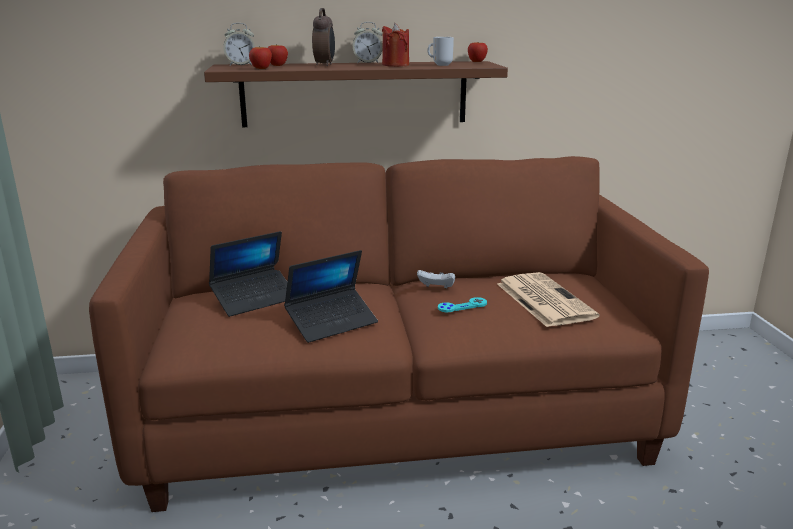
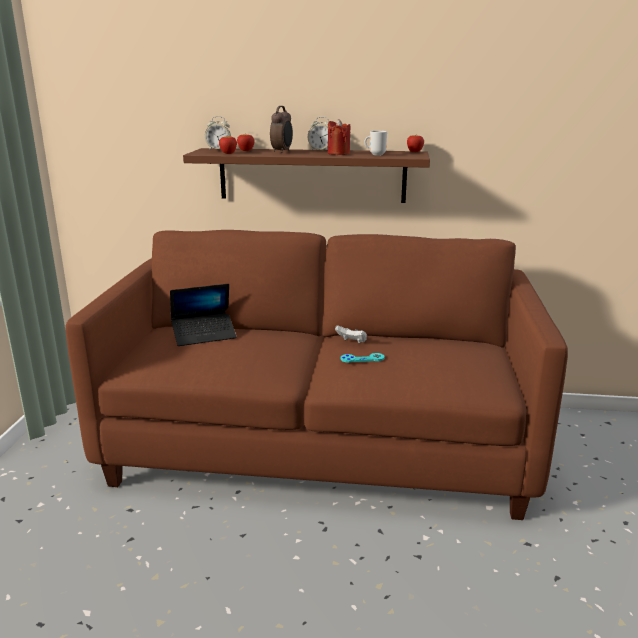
camera: 15 degrees right, 0 degrees up
(332, 322) = (251, 359): laptop -> none
(543, 300) = (434, 361): newspaper -> none

